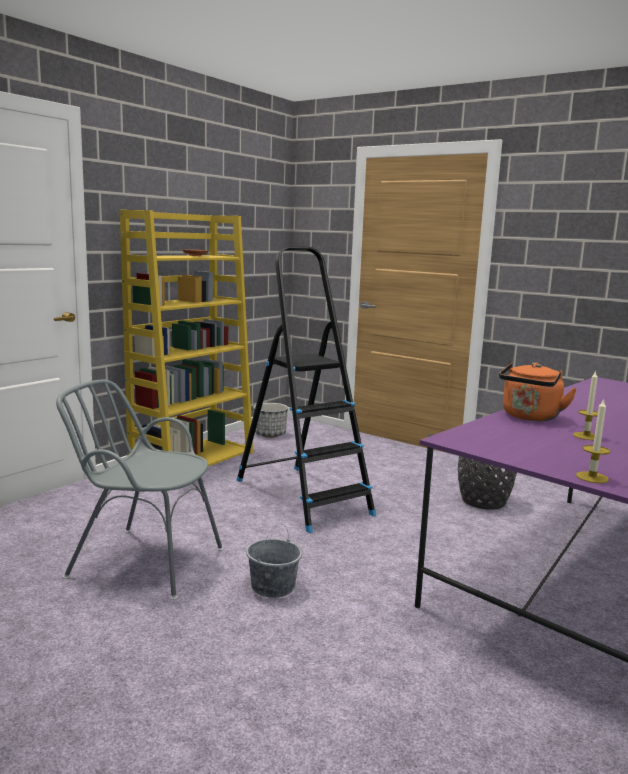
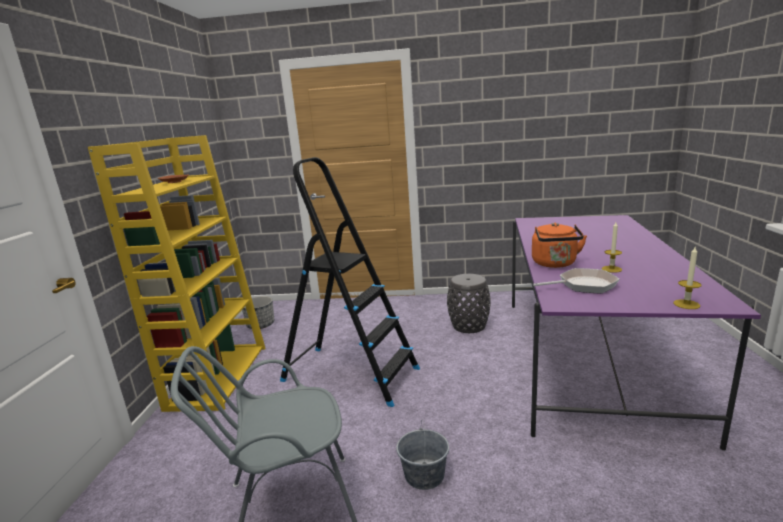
camera: 30 degrees left, 5 degrees up
(514, 437) = (583, 285): none -> frying pan

